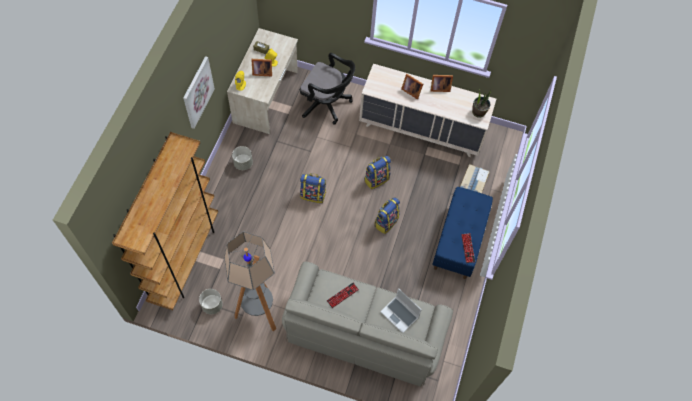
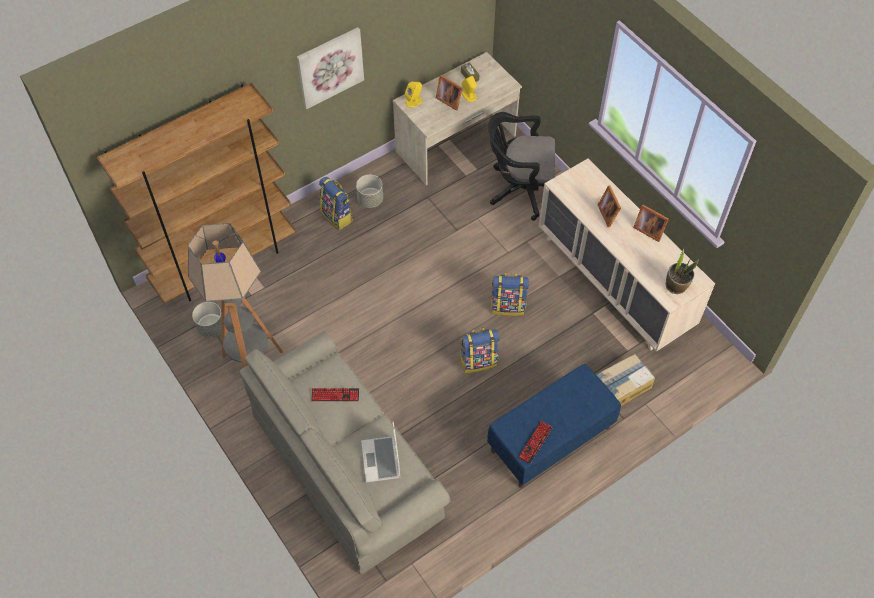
camera: 40 degrees right, 5 degrees down
(313, 195) = (419, 279): backpack -> backpack (337, 216)
(327, 104) = (520, 189): black office chair -> black office chair turned 120 degrees clockwise

